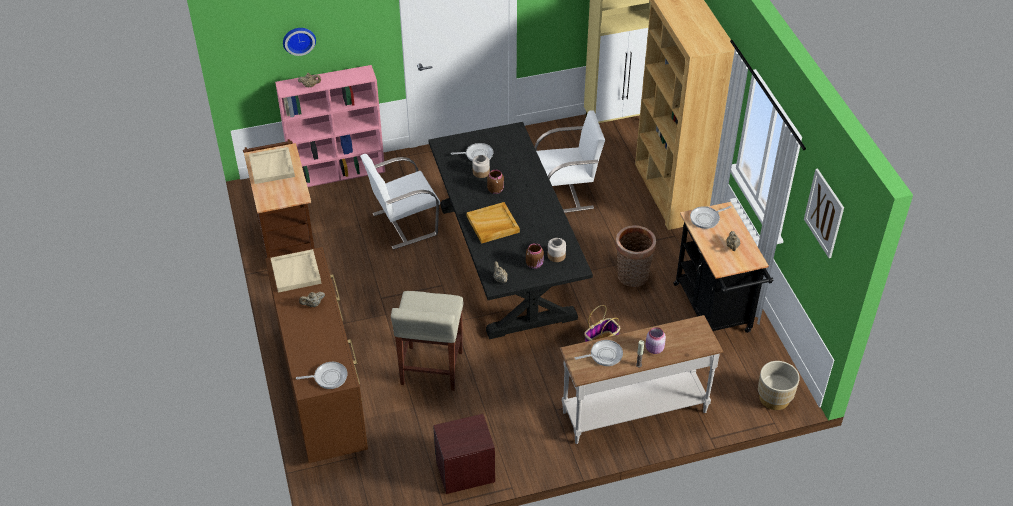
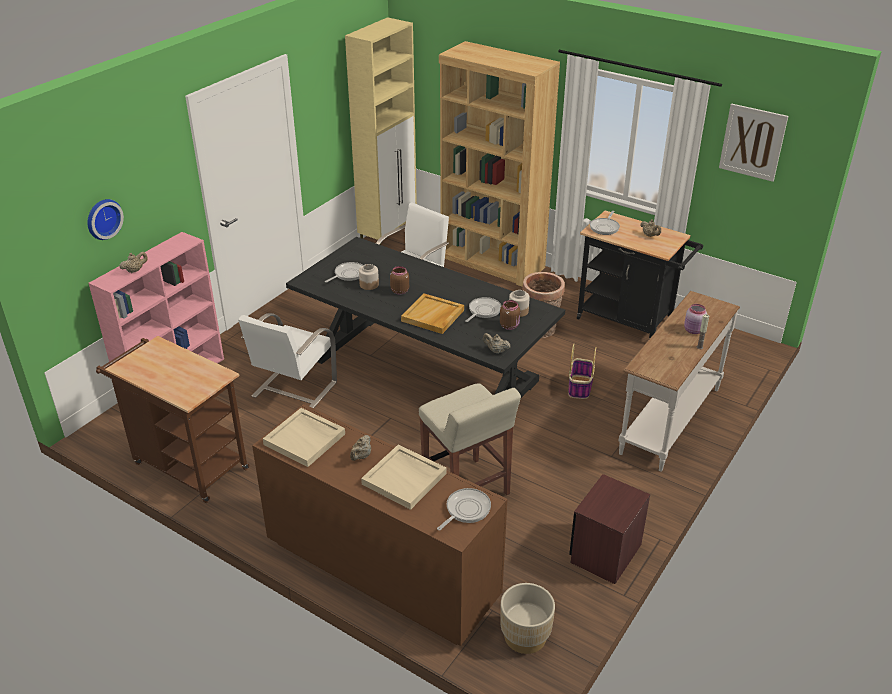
camera: 40 degrees left, 10 degrees down
(272, 167) = (156, 366): beige tray -> beige tray (405, 479)
(604, 355) = (665, 355): frying pan -> frying pan (483, 311)
(774, 398) = (746, 354): beige planter -> beige planter (525, 636)

